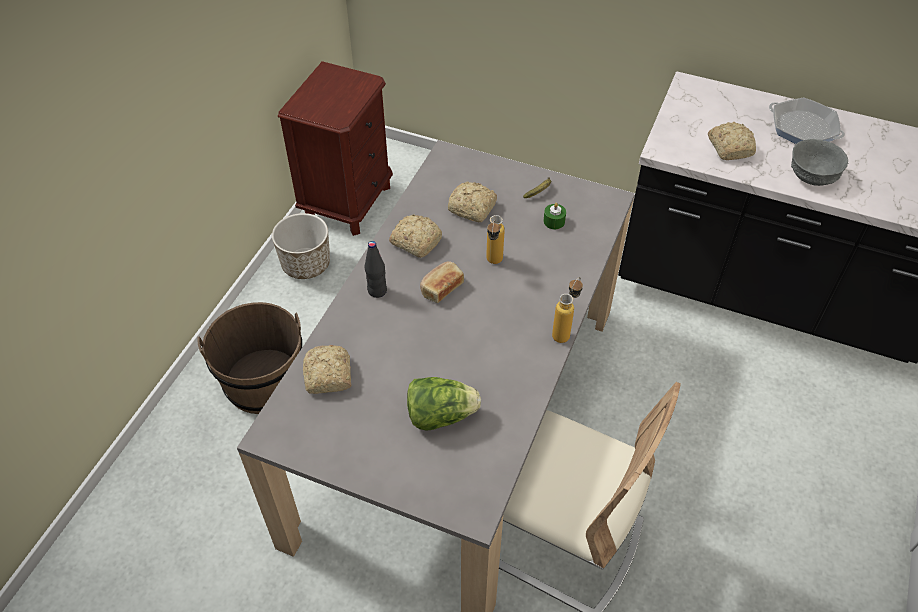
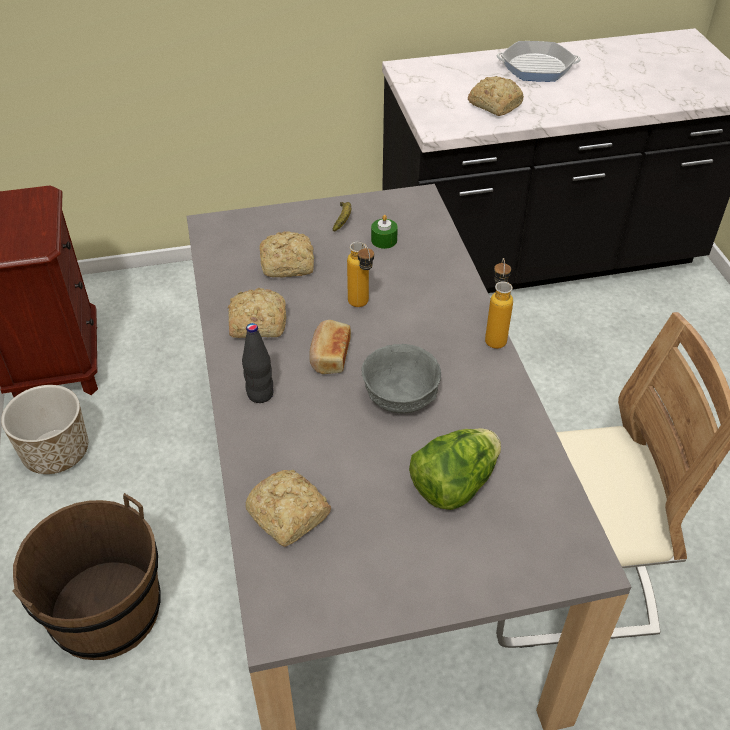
camera: 35 degrees left, 5 degrees down
(813, 176) = (584, 100): grey bowl -> grey bowl (401, 396)

